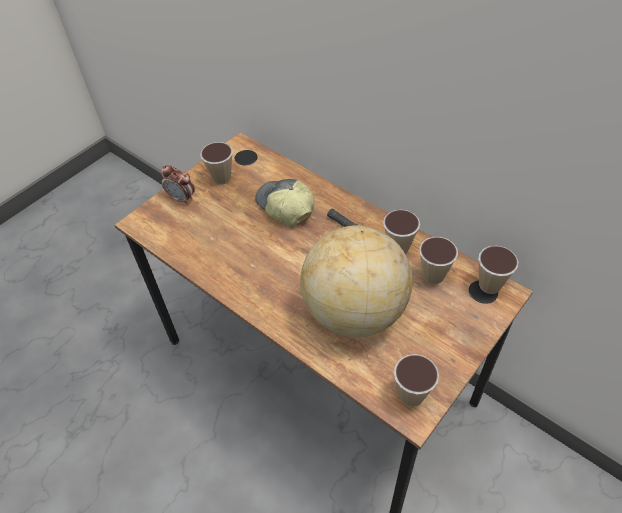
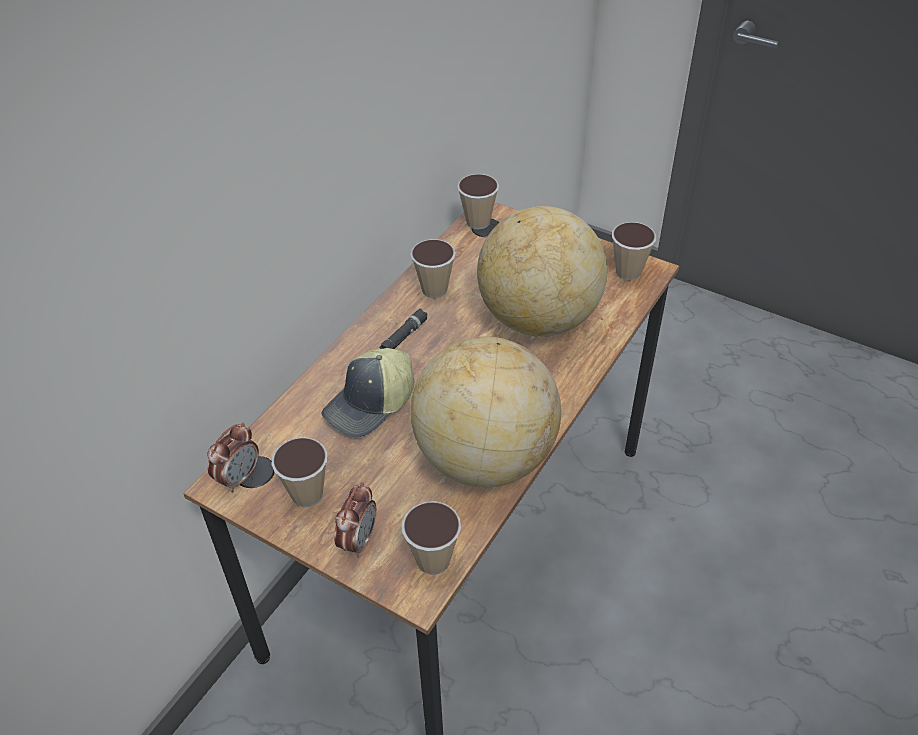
camera: 100 degrees left, 5 degrees down
(222, 261) = (484, 458): none -> globe
(242, 151) = (239, 477): none -> alarm clock
(433, 275) = (472, 261): cup -> cup (433, 560)

